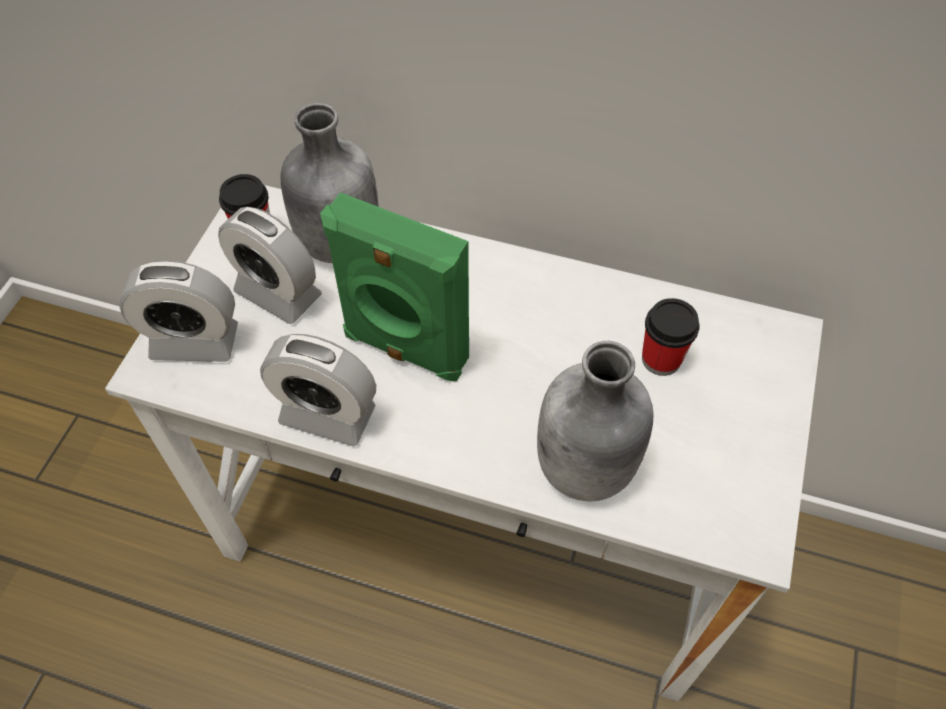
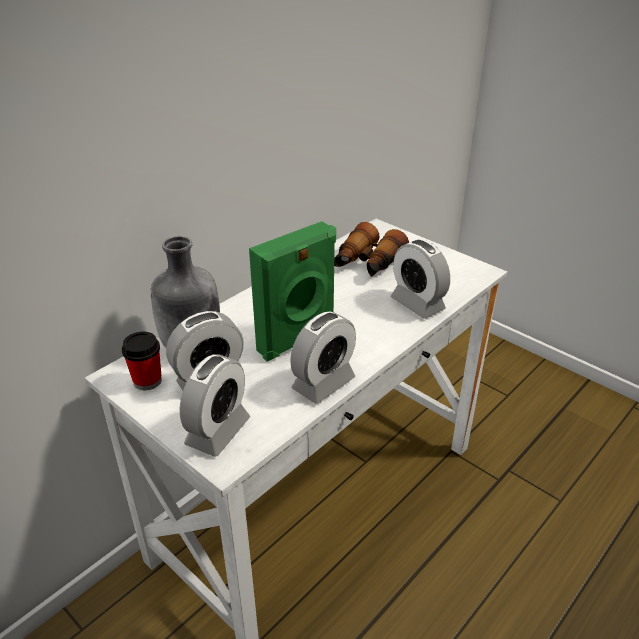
camera: 65 degrees left, 20 degrees down
(585, 469) = (417, 304): grey bottle -> alarm clock
(661, 359) = (367, 263): cup -> binoculars

